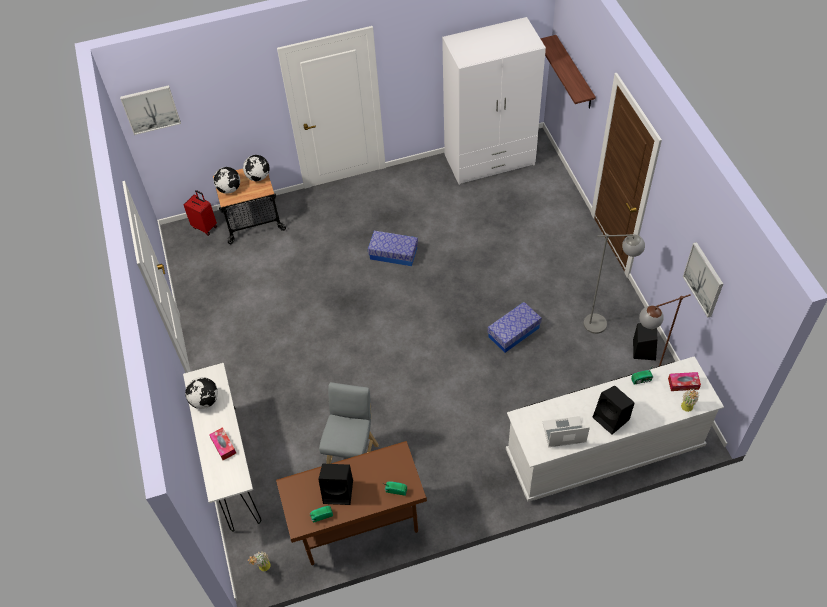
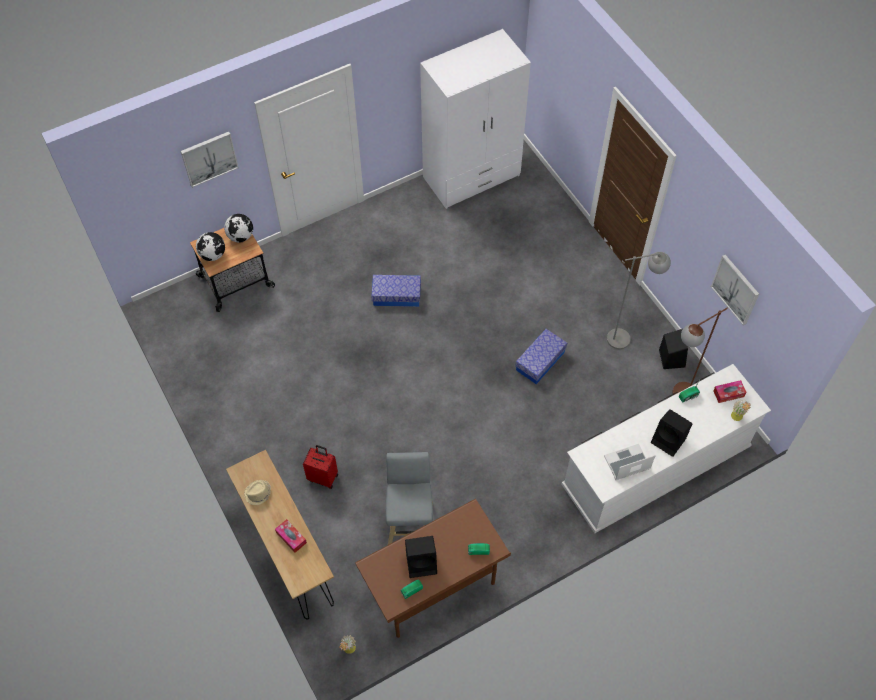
camera: 15 degrees left, 5 degrees up
(151, 109) = (125, 187): picture -> picture (209, 158)
(205, 227) = (185, 296): red suitcase -> red suitcase (323, 477)
(205, 401) = (258, 493): globe -> beige hat
(233, 467) = (289, 553): white console table -> brown console table
(574, 73) = (559, 82): shelf -> none

